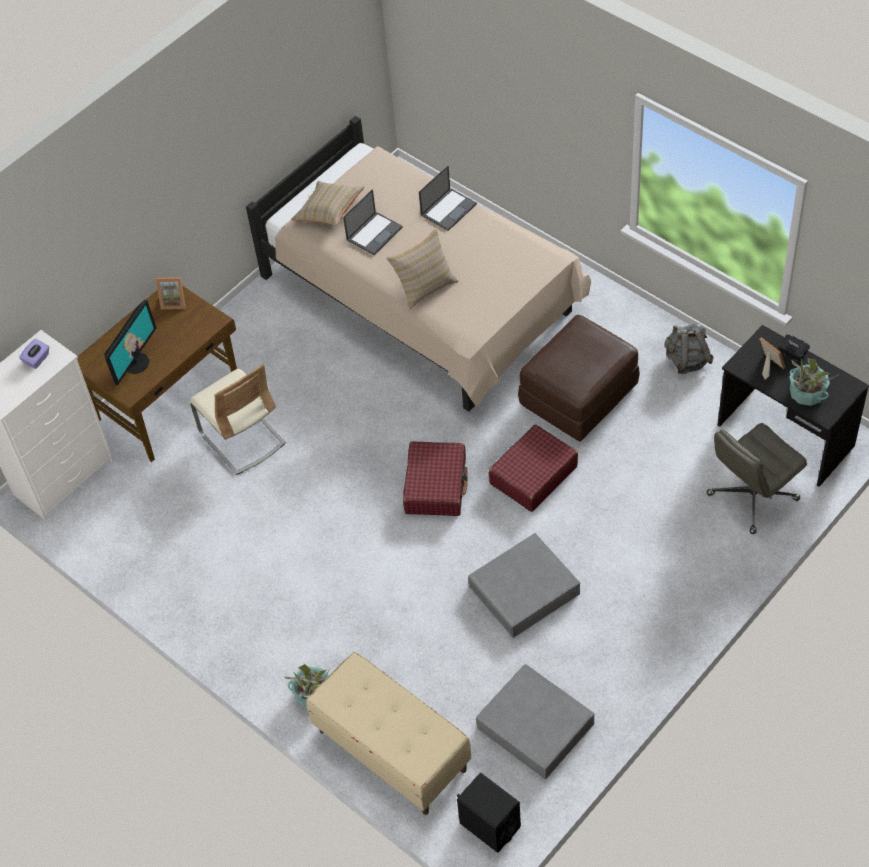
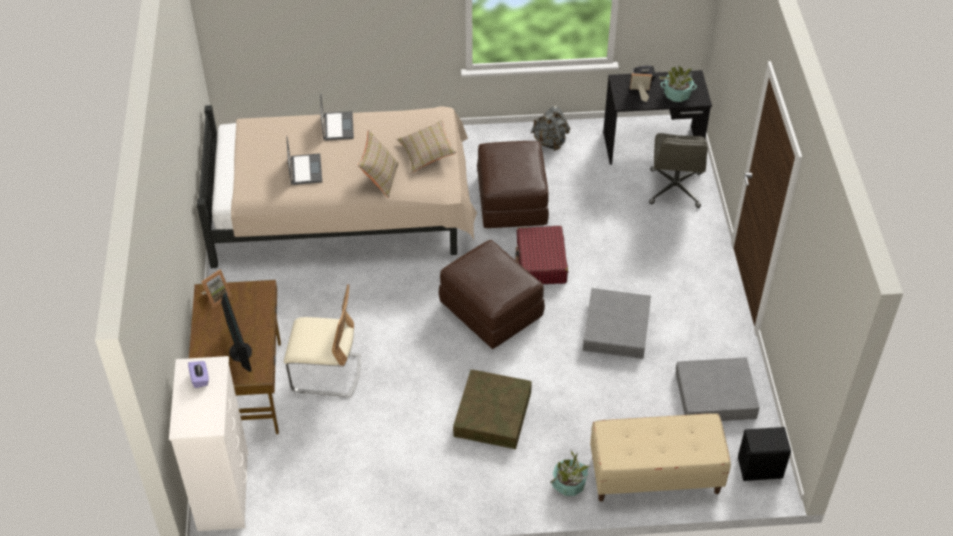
camera: 50 degrees left, 5 degrees down
(326, 581) = (492, 414): none -> brown storage box
(329, 211) = (255, 176): beige pillow -> beige pillow (427, 153)
(436, 485) = (490, 310): red suitcase -> brown ottoman

